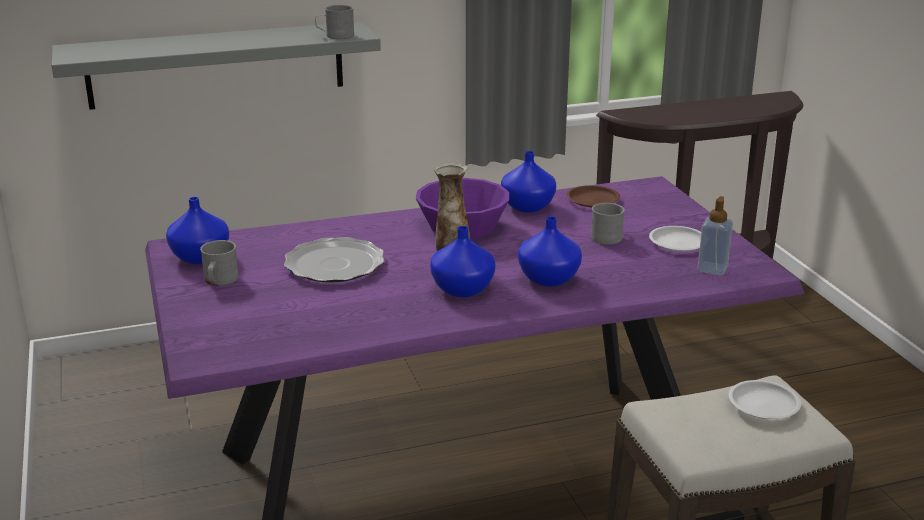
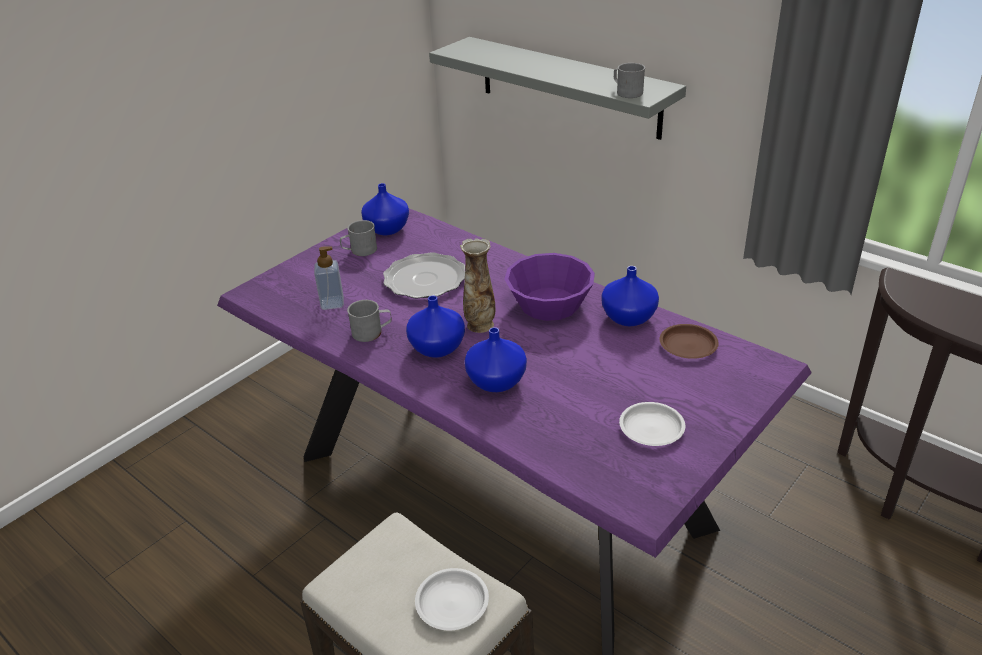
camera: 60 degrees right, 10 degrees up
(607, 236) = (618, 381): grey mug -> grey mug (372, 332)
(712, 269) = (615, 469): soap dispenser -> soap dispenser (332, 303)

